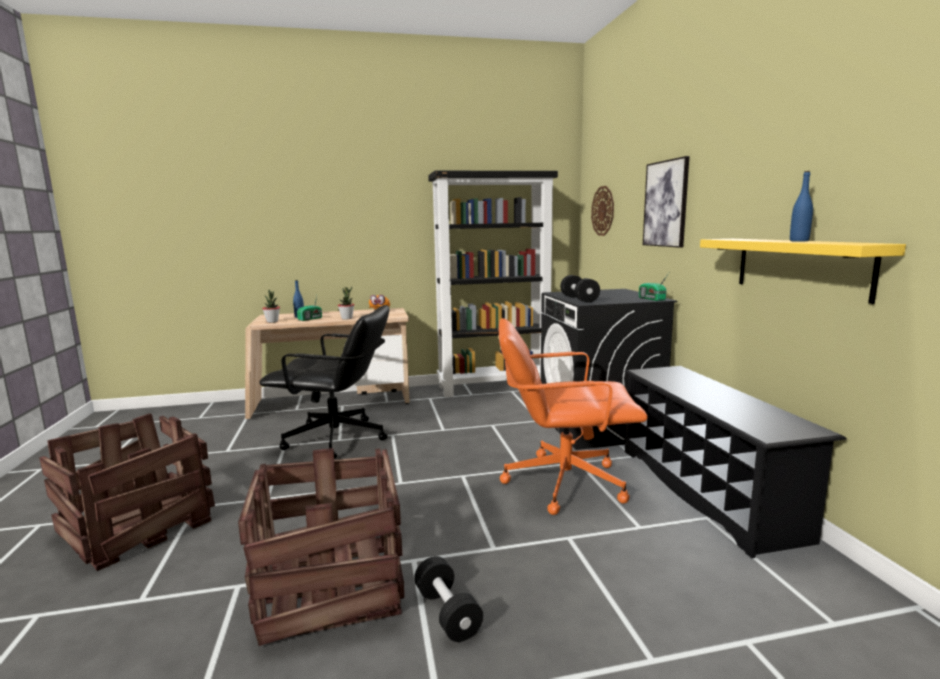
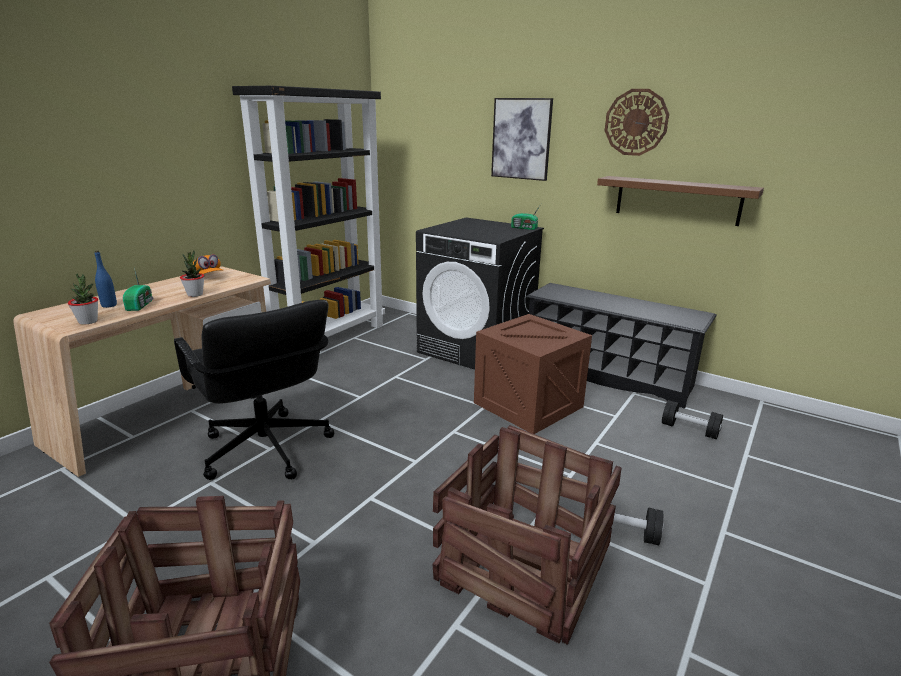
camera: 45 degrees left, 10 degrees up
(336, 439) = (265, 449): black office chair -> black office chair turned 90 degrees clockwise
(563, 482) = (528, 405): orange office chair -> crate
(579, 299) = (476, 235): black dumbbell -> black dumbbell (689, 430)
(603, 211) = (419, 137): wall clock -> wall clock (636, 122)
(799, 241) = (689, 183): blue bottle -> none
(800, 266) = (677, 200): yellow shelf -> brown shelf

